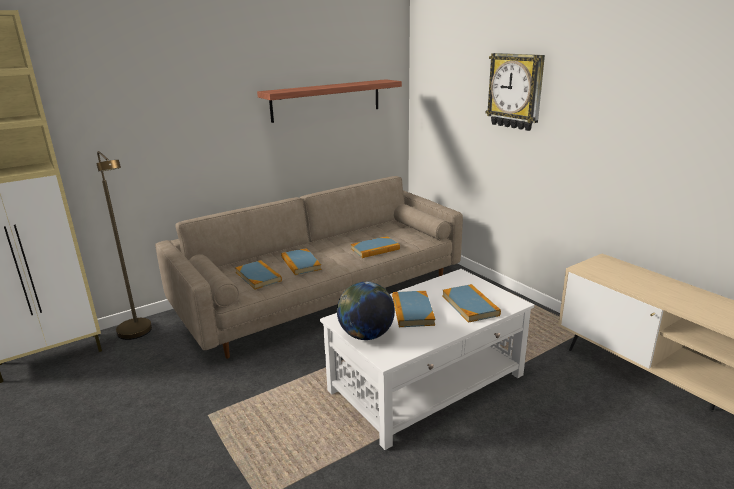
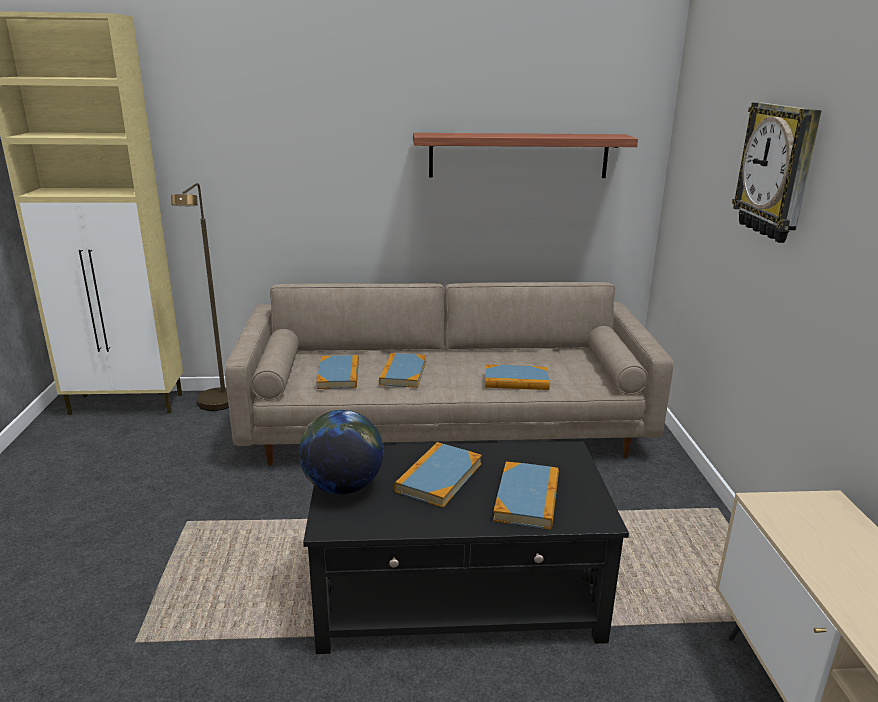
camera: 30 degrees right, 0 degrees up
(428, 383) = (458, 592): white coffee table -> black coffee table

